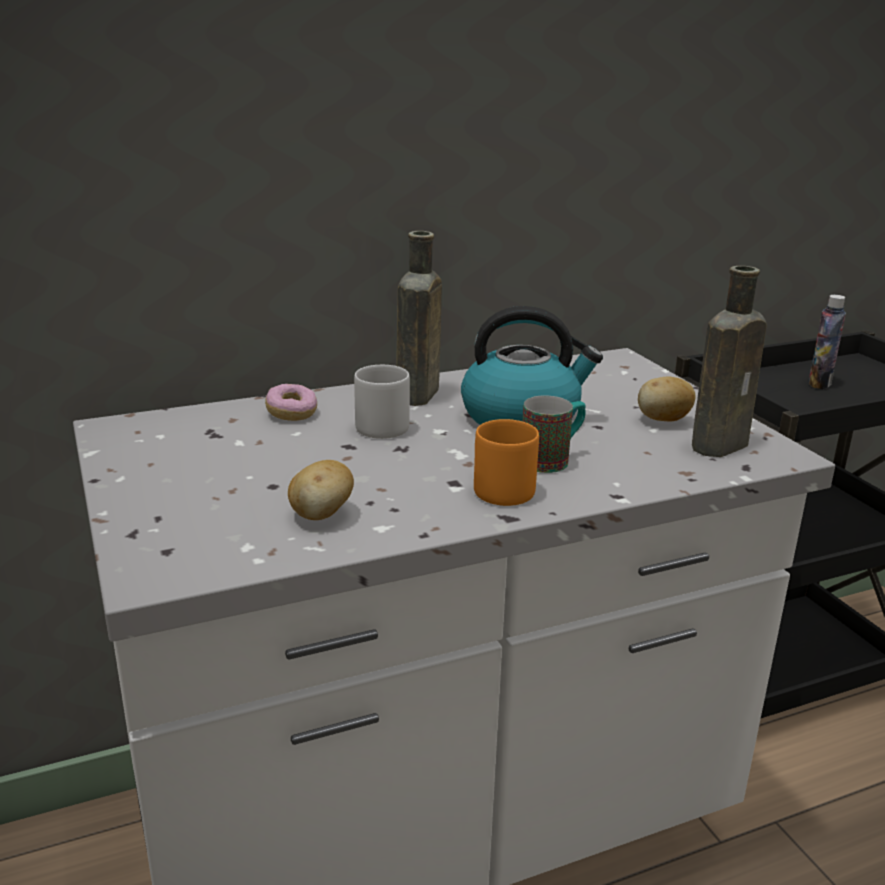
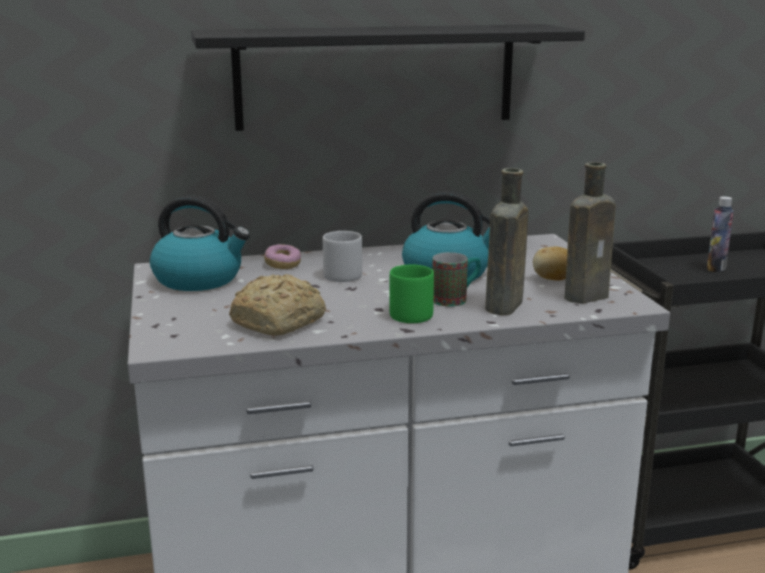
camera: 10 degrees right, 5 degrees down
(179, 444) = (200, 279): none -> kettle
(321, 515) = (280, 322): potato -> bread
(407, 142) = (376, 76): none -> black shelf
(417, 396) = (376, 258): brown bottle -> brown bottle (503, 307)
(499, 488) = (408, 313): orange mug -> green mug

